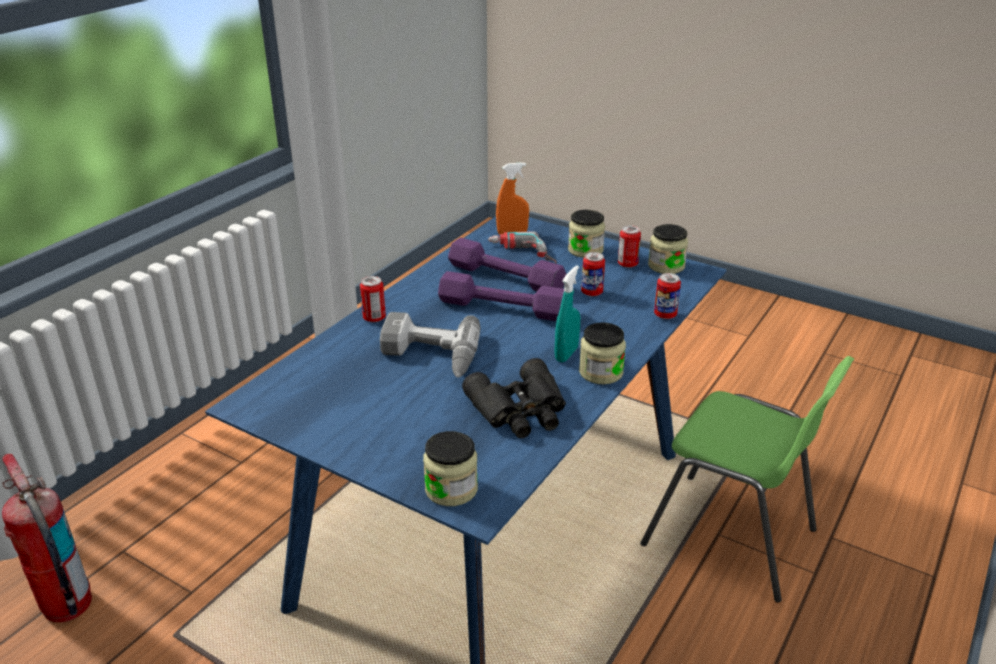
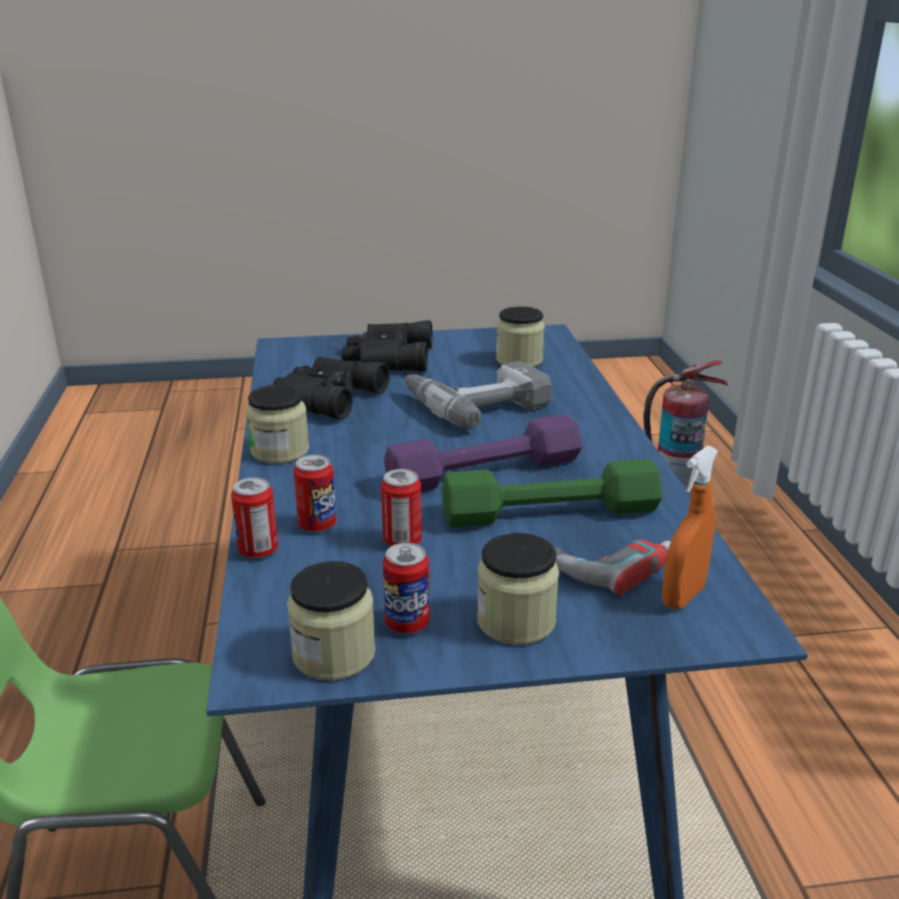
camera: 140 degrees right, 5 degrees down
(374, 318) = (593, 410): can -> can (317, 525)
(416, 436) = (387, 358): none -> black binoculars
(451, 489) = (315, 346): jar -> jar (519, 360)
(505, 277) = (550, 512): purple dumbbell -> green dumbbell
(566, 354) = (339, 453): turquoise spray bottle -> none

